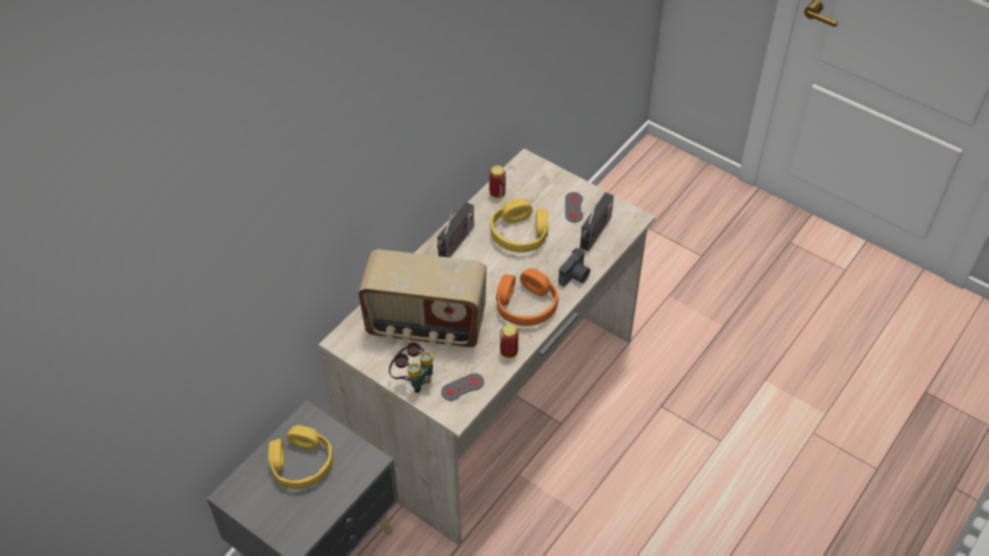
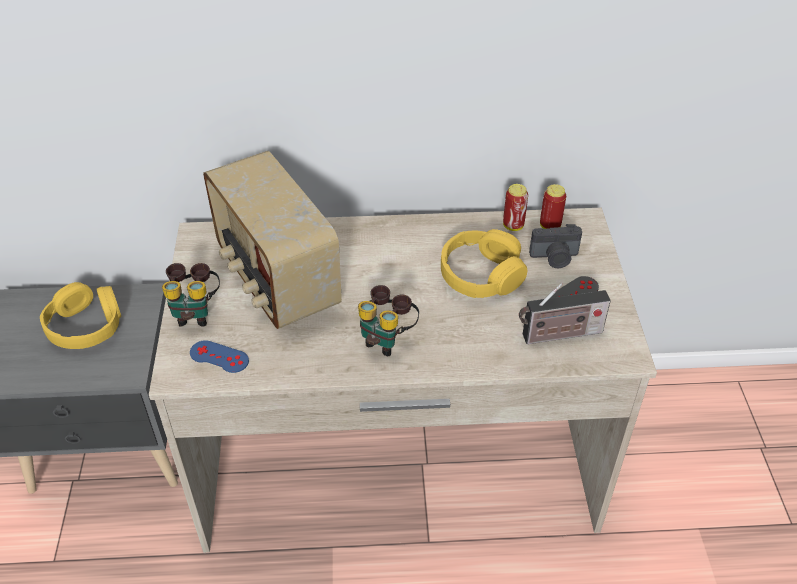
camera: 50 degrees right, 5 degrees down
(455, 244) = (408, 236): radio -> none
(462, 387) = (219, 357): grey game controller -> blue game controller
(508, 352) = (304, 366): can -> can (550, 226)
(526, 305) = (387, 339): orange headphones -> binoculars
(575, 276) = (476, 355): camera -> camera (554, 258)

